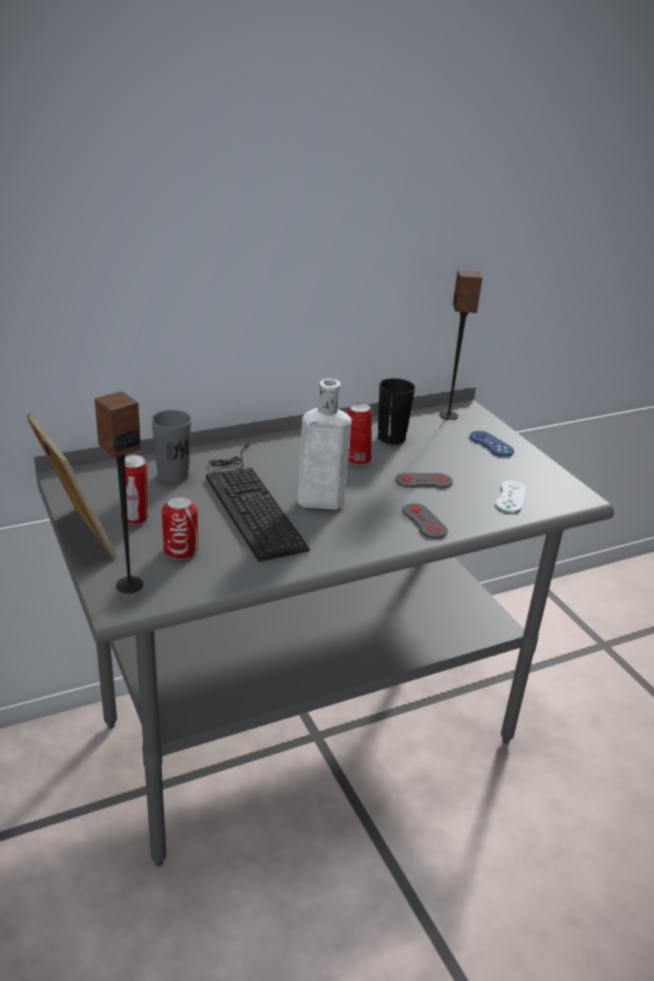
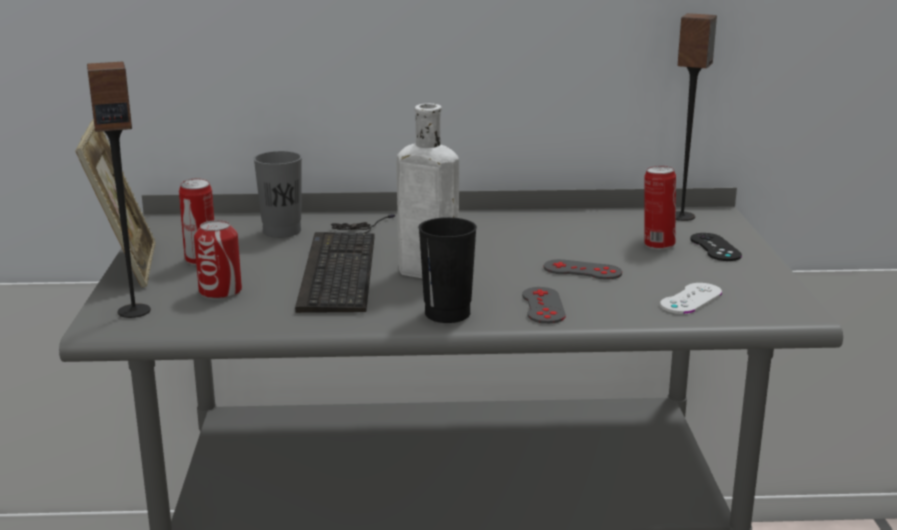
camera: 25 degrees right, 10 degrees down
(357, 460) = (514, 243): can -> can (657, 245)
(391, 438) = (581, 228): black cup -> black cup (447, 314)
(491, 444) = (715, 247): blue game controller -> black game controller

